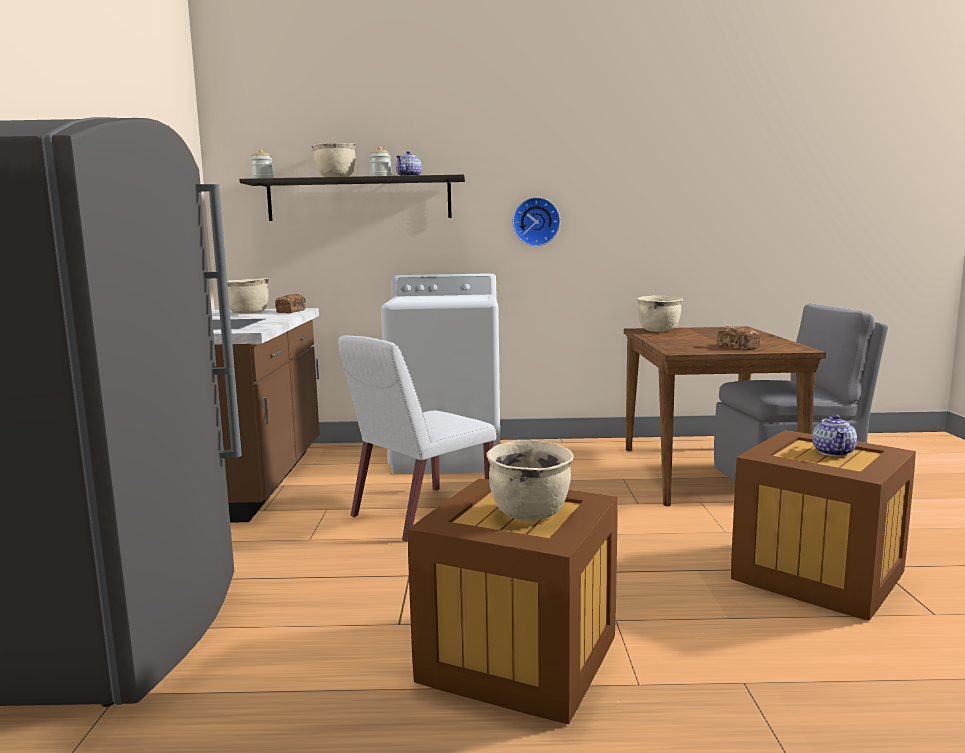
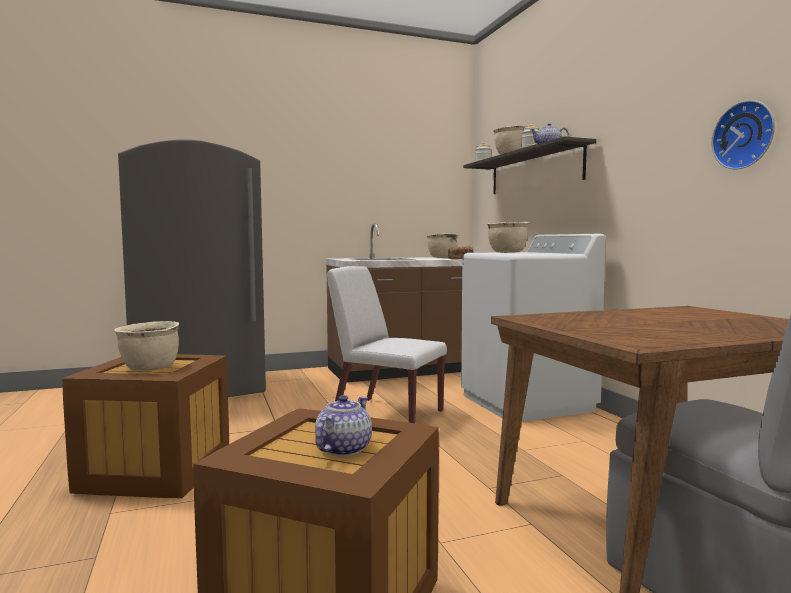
camera: 70 degrees right, 5 degrees down
(536, 221) = (649, 175): wall clock -> wall clock (745, 135)
(659, 331) = (695, 311): beige cooking pot -> beige cooking pot (507, 253)
(738, 347) = (602, 328): bread -> none
(833, 452) = (342, 449): teapot -> teapot turned 120 degrees clockwise

